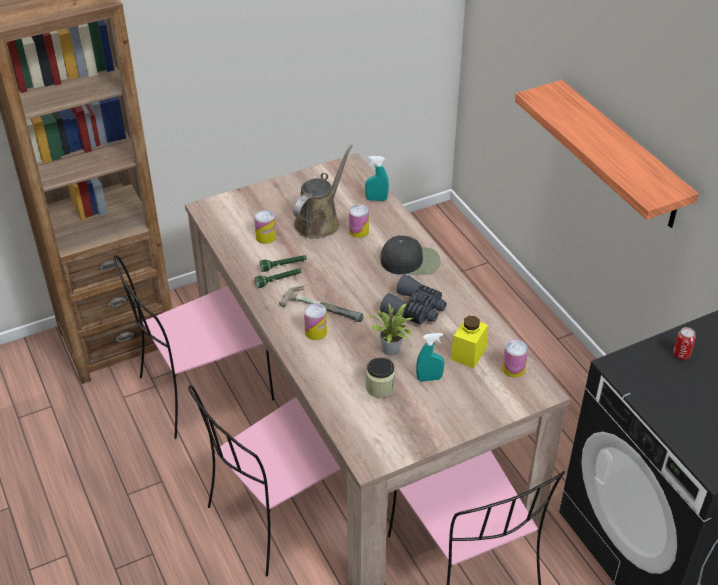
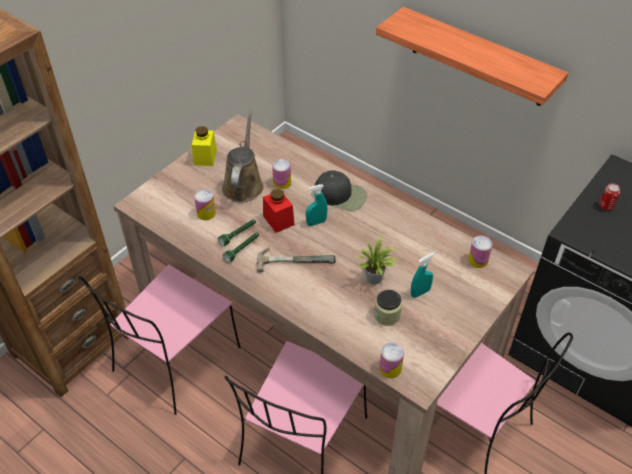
camera: 25 degrees left, 5 degrees up
(316, 332) = (303, 285): can -> can (390, 368)
(331, 265) = (278, 220): none -> red jar
(376, 199) = (279, 150): turquoise spray bottle -> turquoise spray bottle (316, 222)
(411, 261) = (341, 195): black cap -> black cap turned 45 degrees clockwise
(415, 309) = (371, 236): grey binoculars -> none
(468, 353) = (436, 259): yellow jar -> yellow jar (205, 157)

